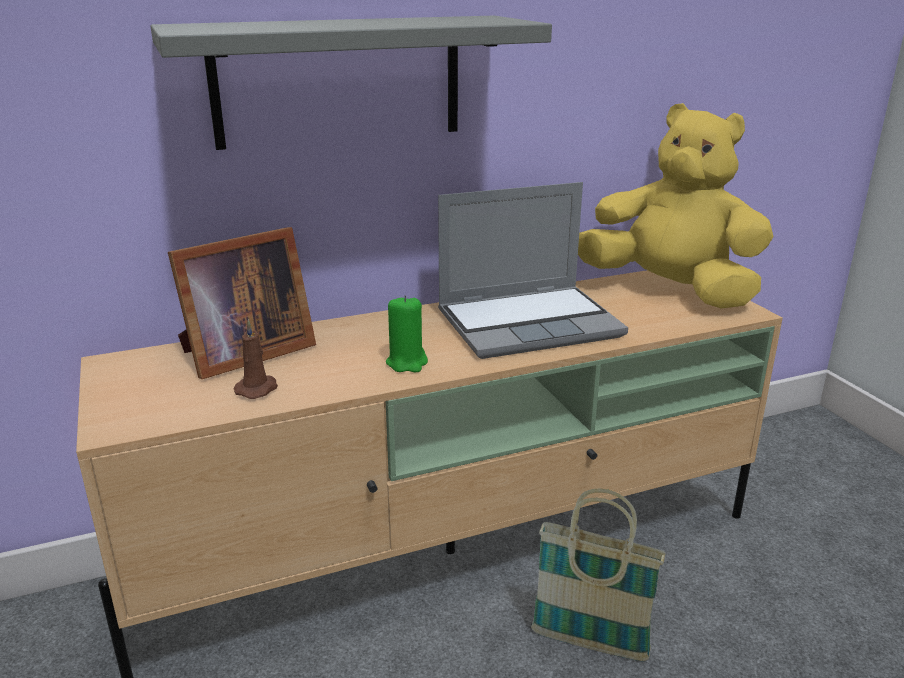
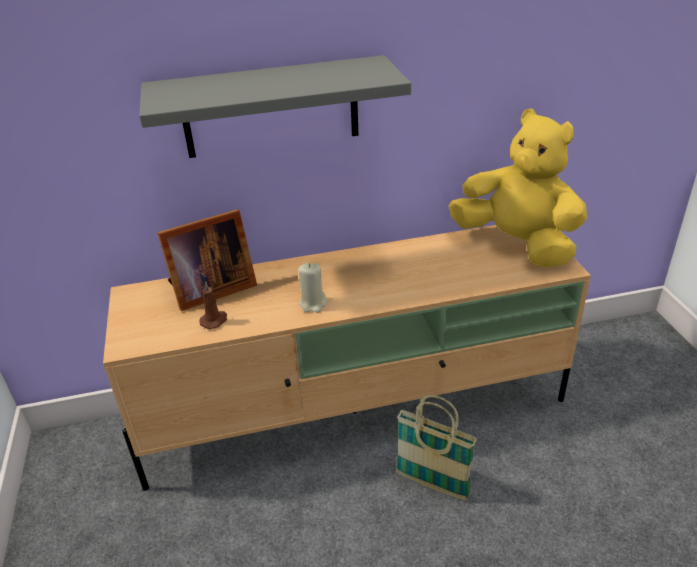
camera: 10 degrees right, 10 degrees up
(407, 363) = (313, 304): green candle -> beige candle
(530, 323) = (405, 272): laptop -> none

